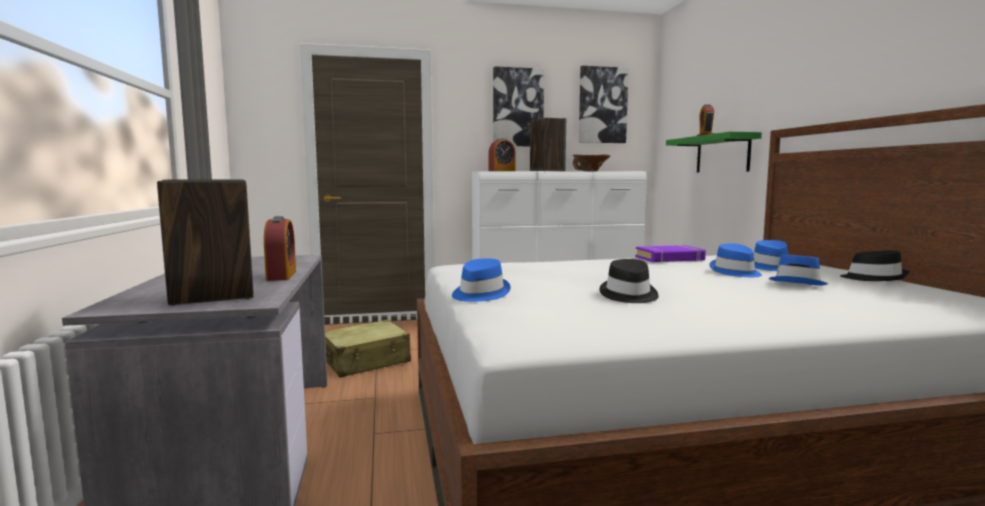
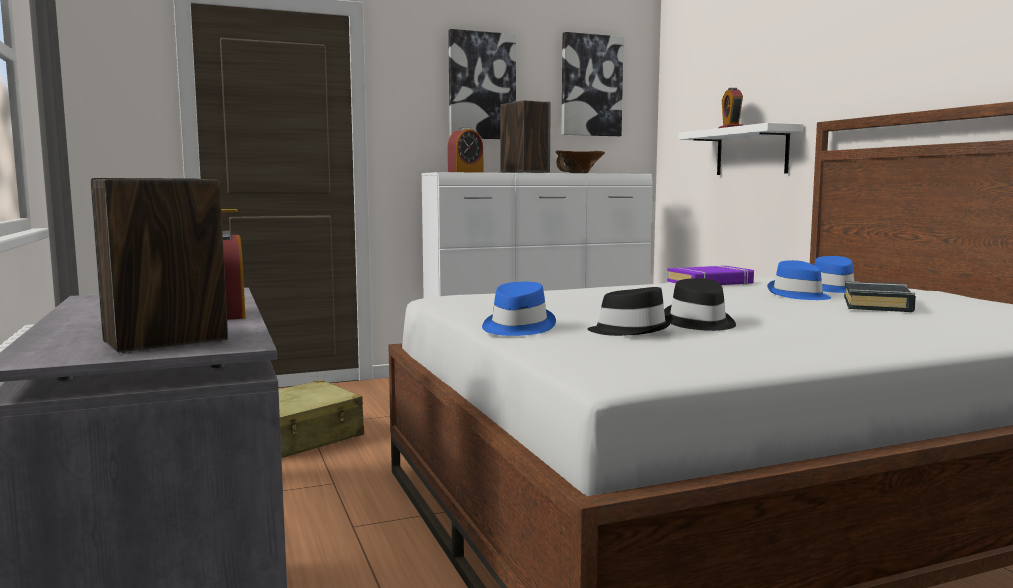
camera: 10 degrees left, 0 degrees up
(722, 154) = (751, 151): green shelf -> white shelf
(798, 283) = (877, 304): blue hat -> black book
(873, 278) = (953, 297): black hat -> black hat (631, 330)

